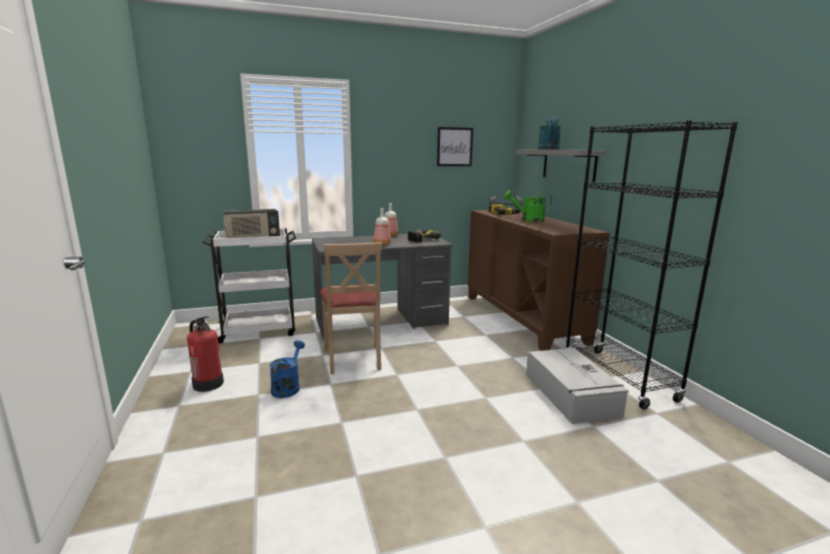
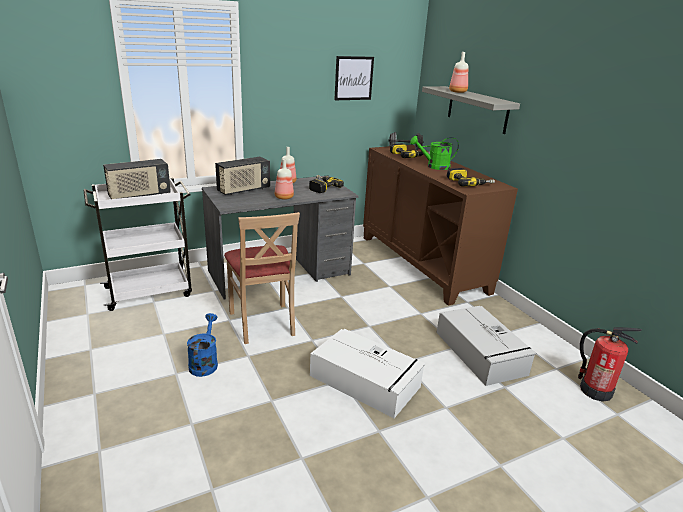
camera: 10 degrees left, 10 degrees up
(208, 384) = (116, 364): fire extinguisher -> fire extinguisher (595, 390)
(348, 240) = (244, 190): none -> radio
(442, 412) = (366, 382): none -> white storage box
(549, 149) = (458, 92): turquoise watering can -> bottle
(559, 228) = (468, 183): none -> power drill
(618, 377) = (520, 331): black bookcase -> none

